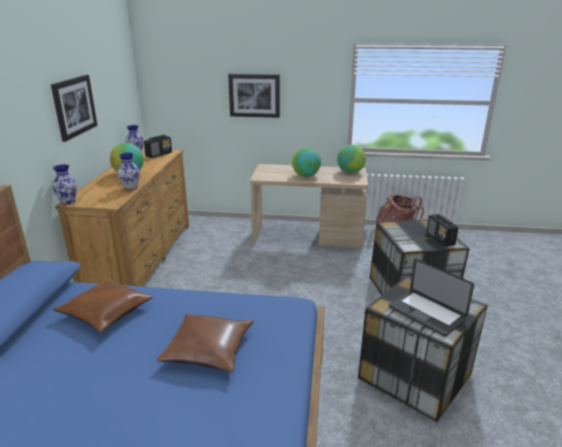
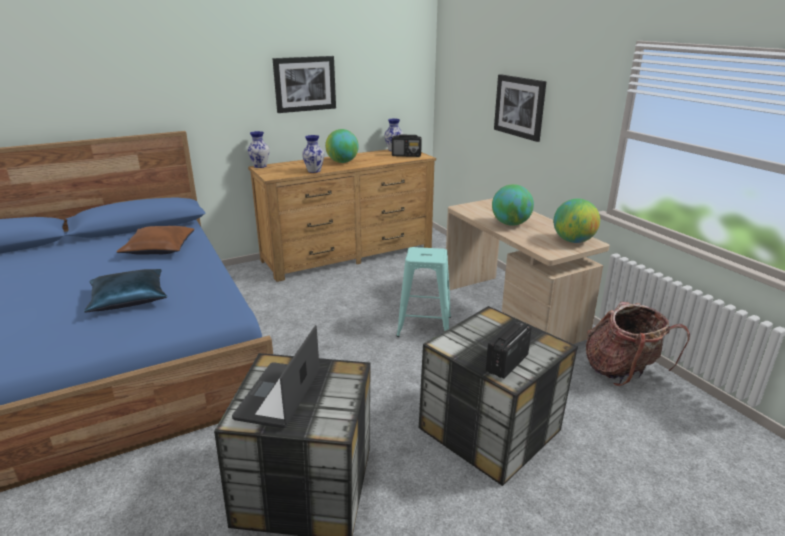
camera: 55 degrees right, 0 degrees up
(208, 349) = (129, 299): brown pillow -> blue pillow
(288, 270) = (424, 326): none -> turquoise stool

